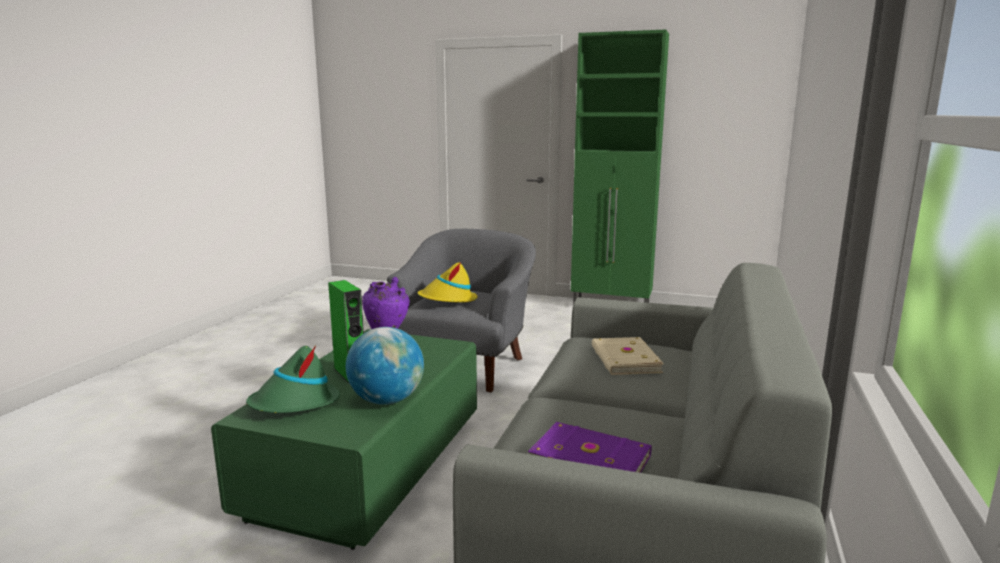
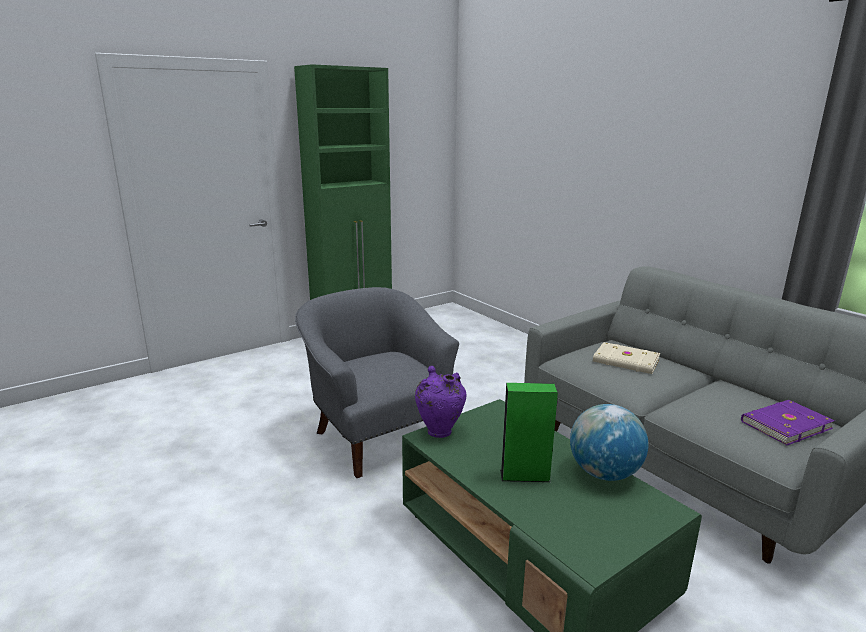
camera: 55 degrees left, 5 degrees up
(295, 404) = (578, 524): green hat -> none
(448, 300) = (384, 374): yellow hat -> none

